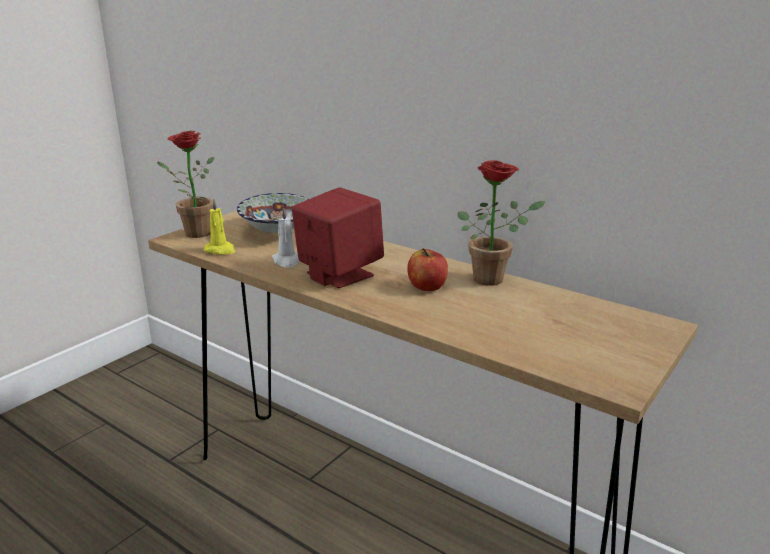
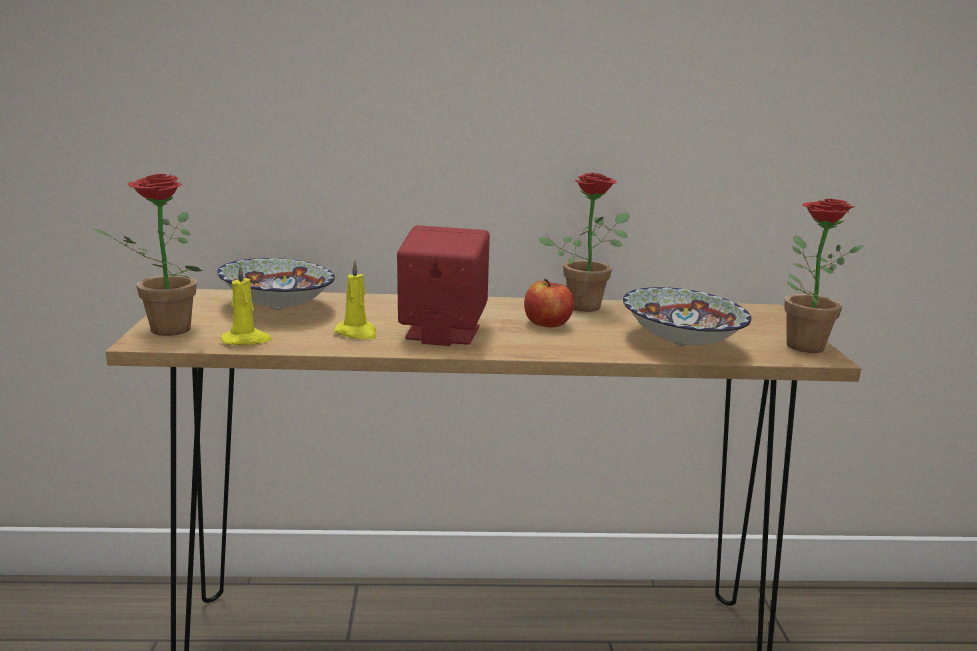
camera: 40 degrees left, 5 degrees down
(287, 261) = (357, 333): white candle -> yellow candle
(504, 333) = (682, 343): none -> bowl
(622, 367) = (798, 343): none -> potted plant

